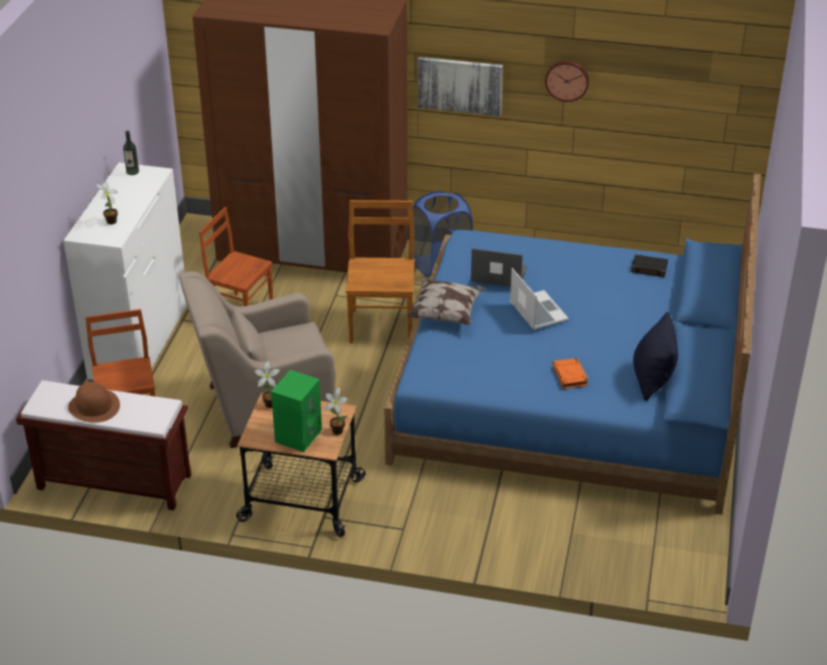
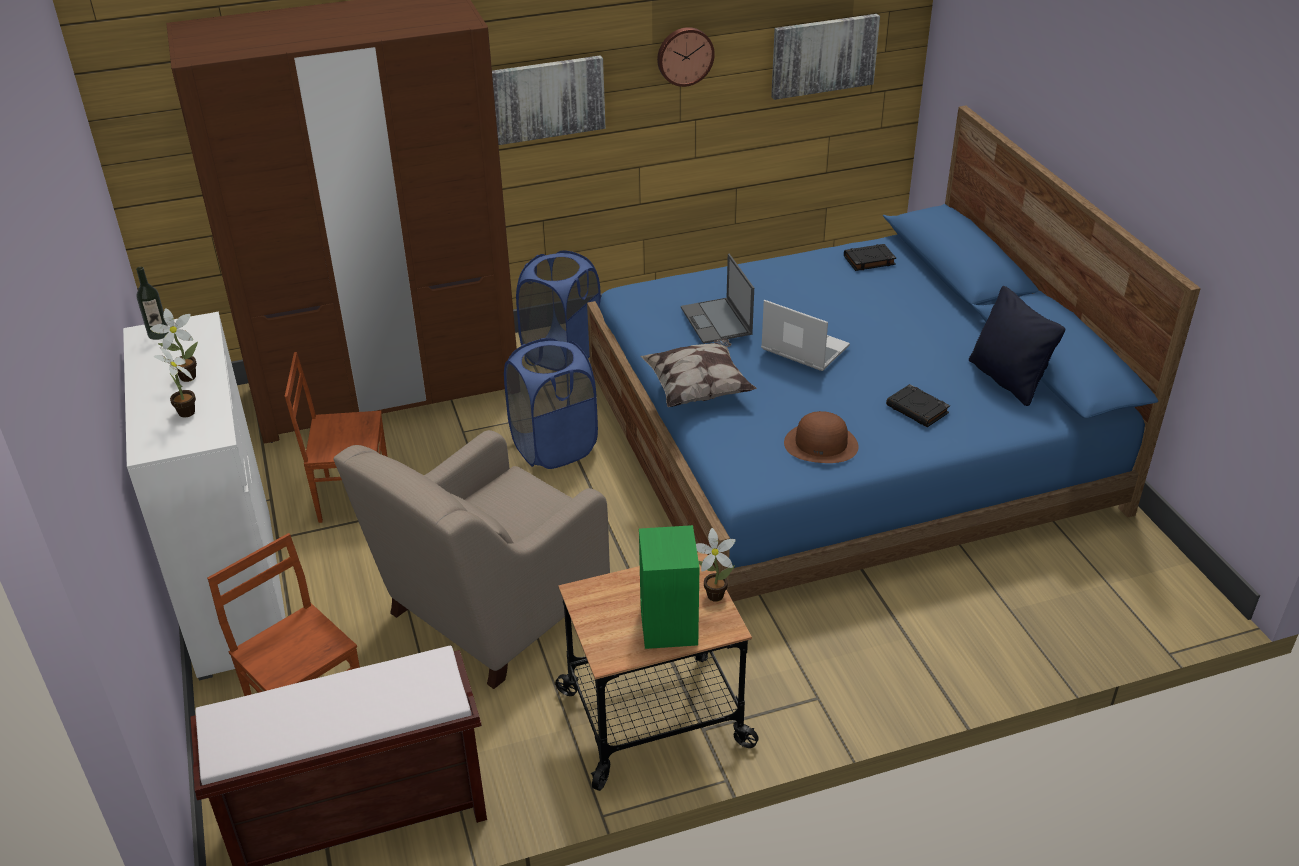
camera: 30 degrees left, 0 degrees up
(94, 406) = (322, 713): brown hat -> brown hat (821, 444)
(269, 404) = (585, 597): potted plant -> potted plant (185, 377)
(381, 325) = (554, 447): brown chair -> blue laundry basket
(498, 274) = (716, 321): laptop -> laptop turned 90 degrees counterclockwise
(570, 376) = (918, 409): orange book -> black book
(681, 105) = (823, 55): none -> picture

